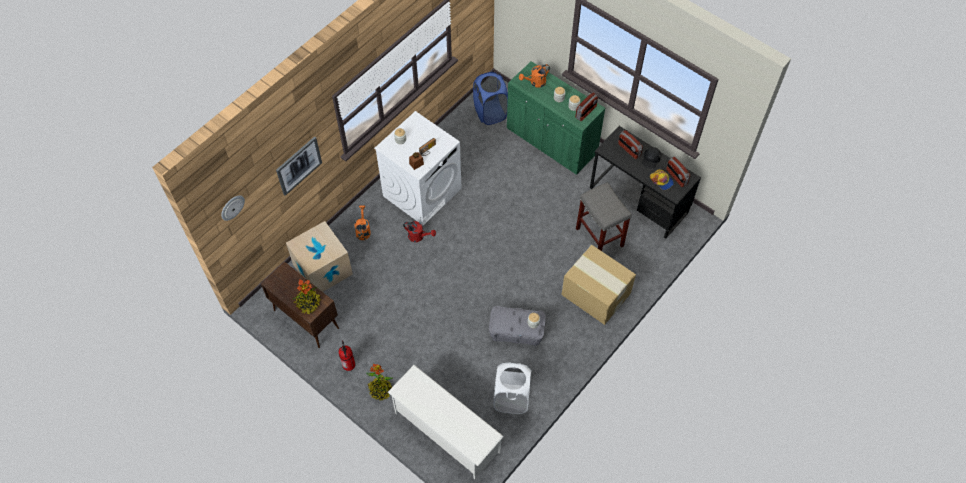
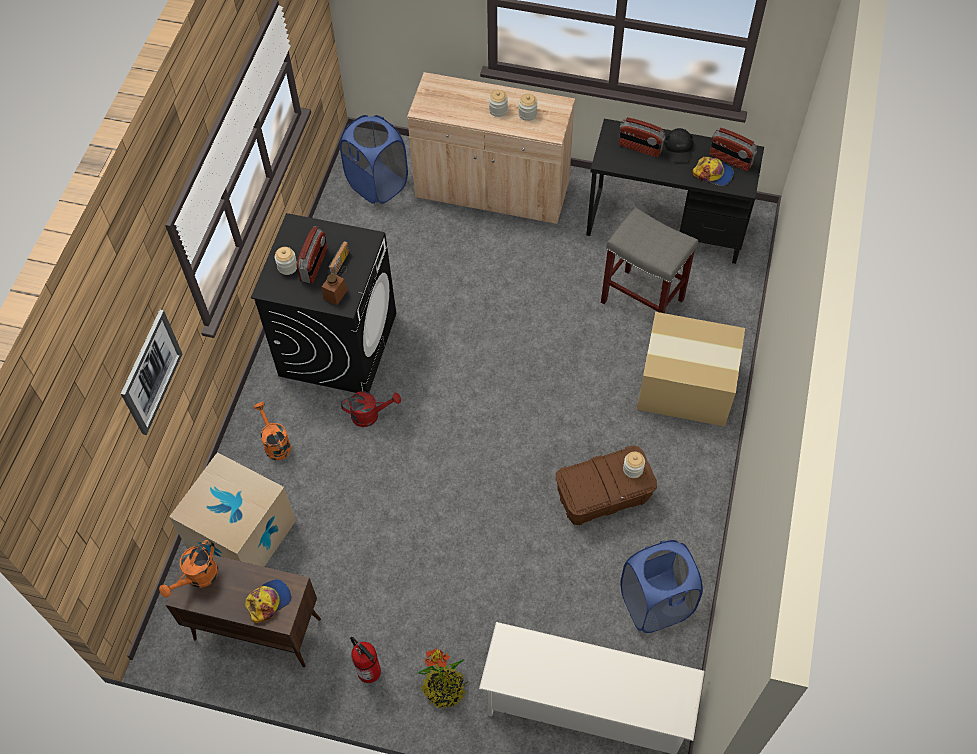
camera: 25 degrees left, 0 degrees up
(232, 207) = (74, 492): wall clock -> none
(308, 303) = (268, 601): potted plant -> cap
(422, 192) = (338, 344): white washing machine -> black washing machine
(511, 399) = (655, 604): white laundry basket -> blue laundry basket
(516, 332) = (603, 496): grey storage box -> brown storage box
(535, 83) = (449, 101): orange watering can -> orange watering can (198, 578)
(551, 141) = (492, 190): green cabinet -> beige cabinet
(586, 112) = (550, 115): radio -> radio (314, 265)

